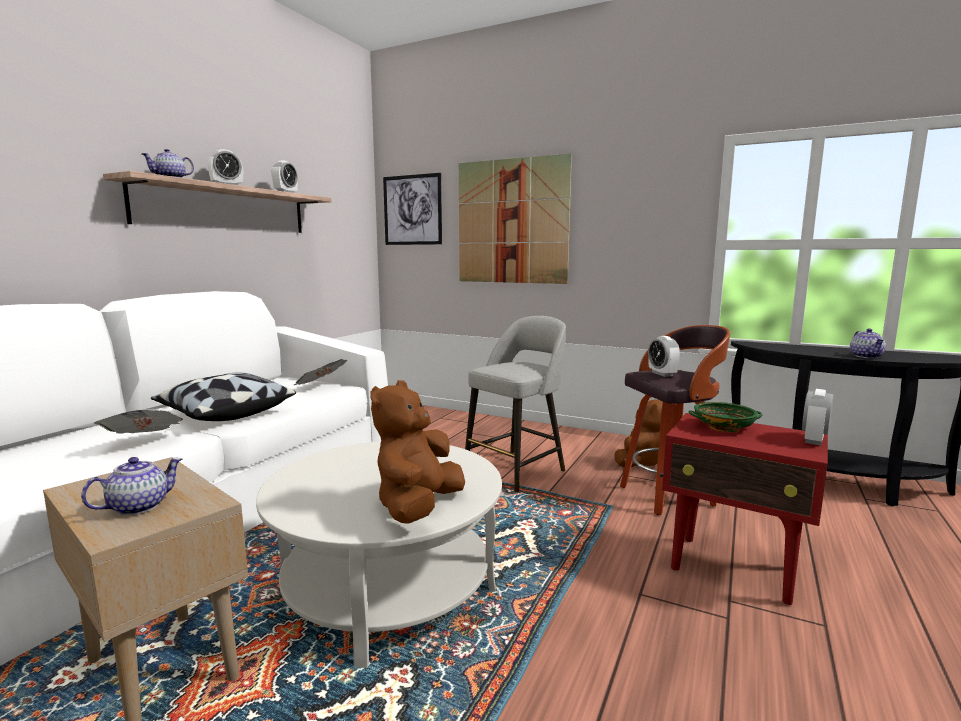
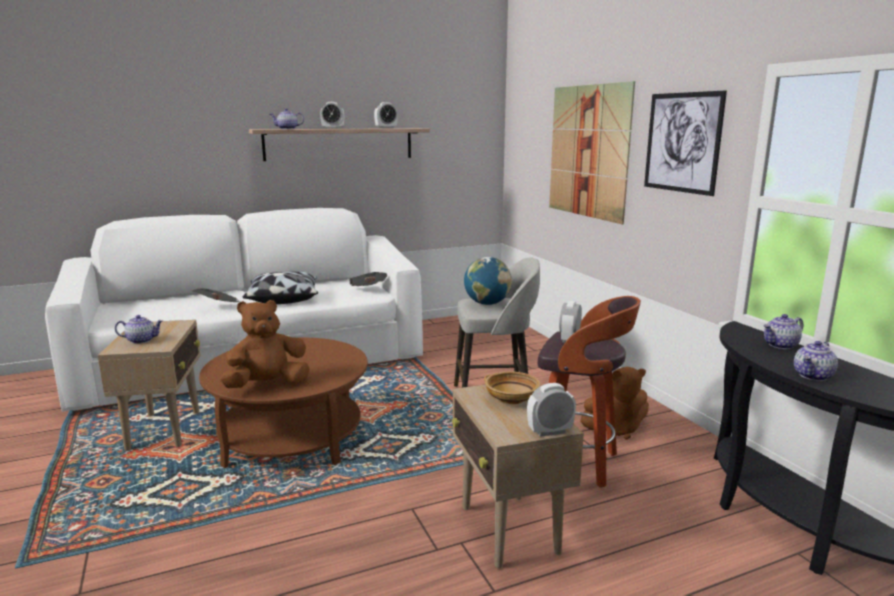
camera: 40 degrees right, 5 degrees up
(387, 586) = (291, 437): white coffee table -> brown coffee table
(412, 210) = (525, 132): picture -> picture (682, 142)
(512, 367) = (487, 303): none -> globe
(724, 427) = (512, 398): green bowl -> beige bowl
(734, 570) = (509, 530): red side table -> beige side table
(797, 346) = (780, 345): none -> teapot

